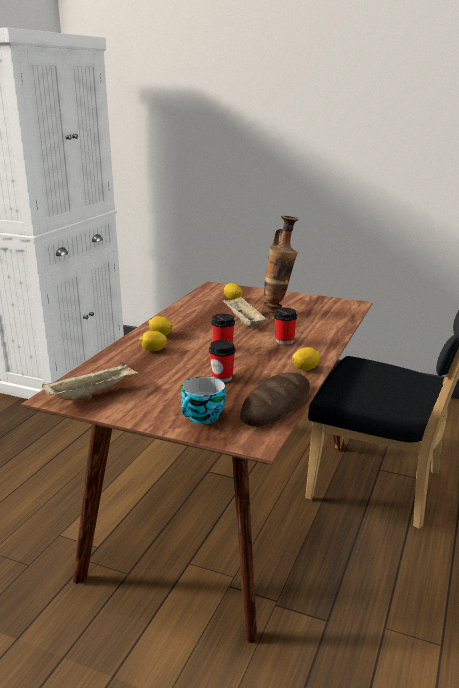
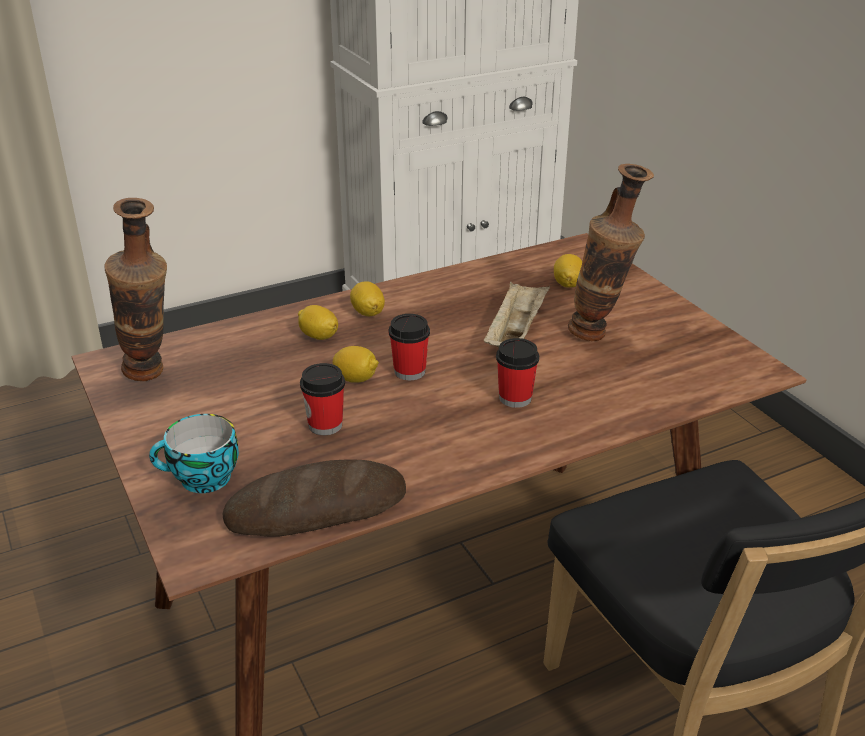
camera: 40 degrees right, 10 degrees up
(93, 394) = (152, 376): beige tray -> vase
(305, 368) = (461, 465): lemon -> lemon (356, 379)

